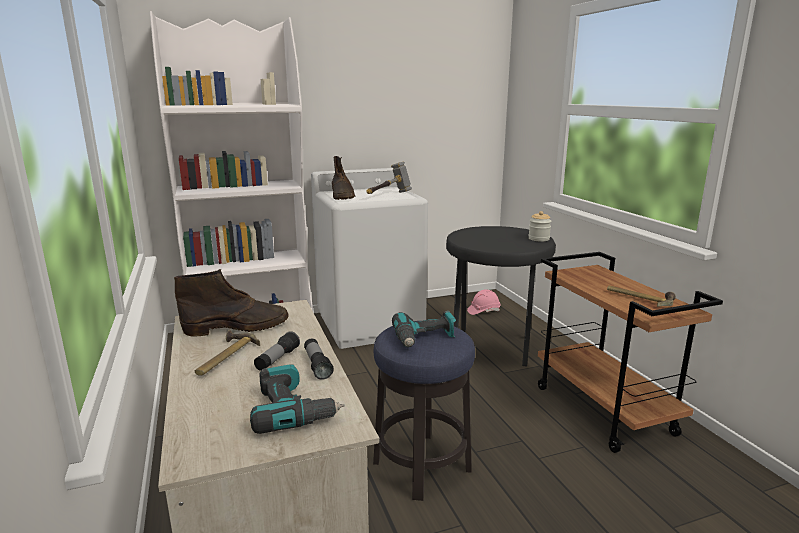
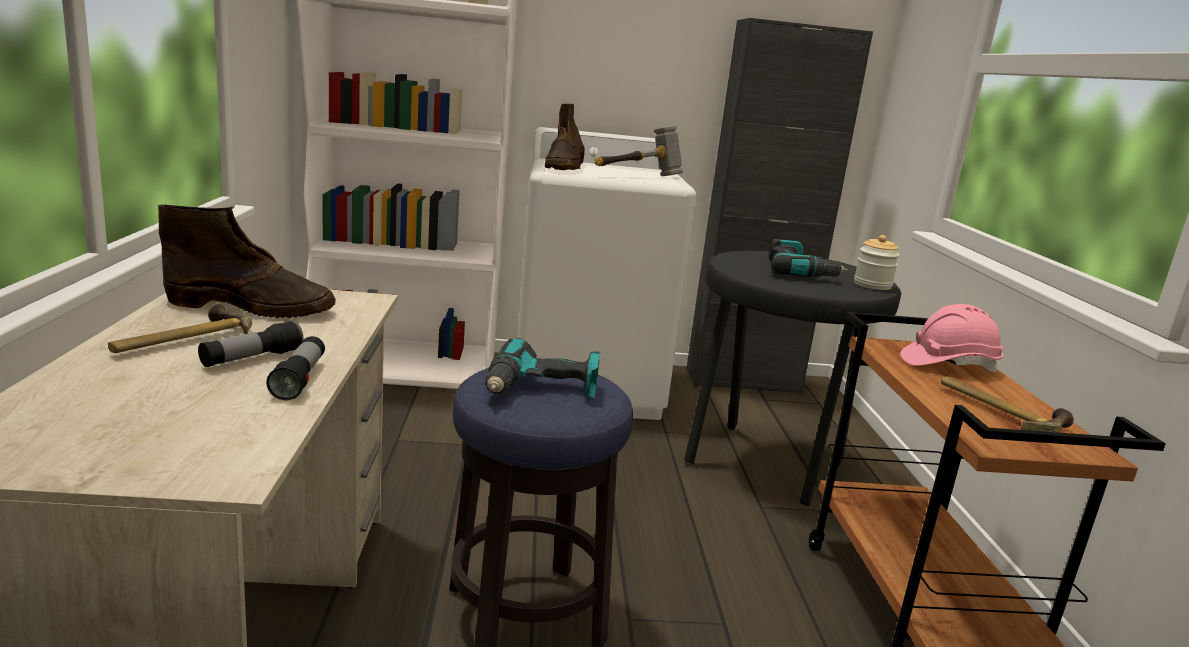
camera: 15 degrees right, 0 degrees up
(293, 410) = (182, 430): power drill -> power drill (799, 272)
(452, 301) = (742, 381): none -> black cabinet
(483, 311) = (786, 405): pink hard hat -> pink hard hat (948, 364)

